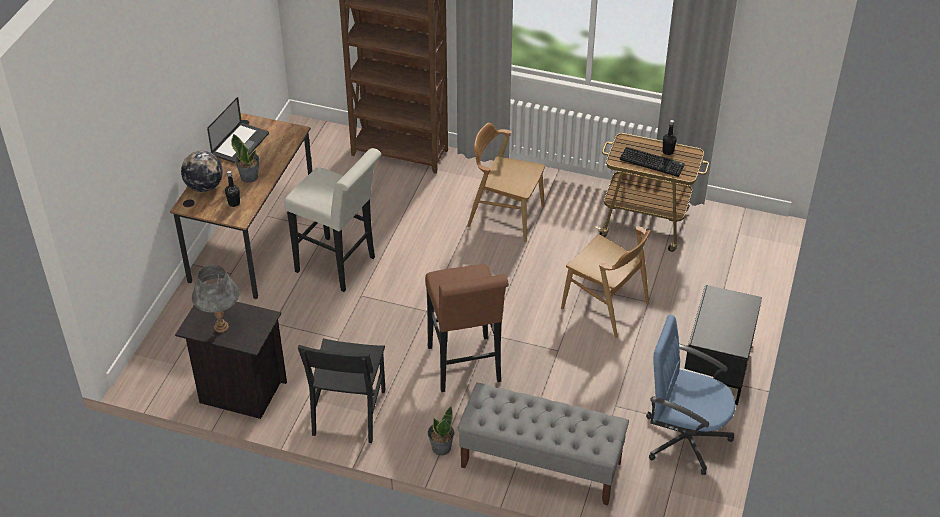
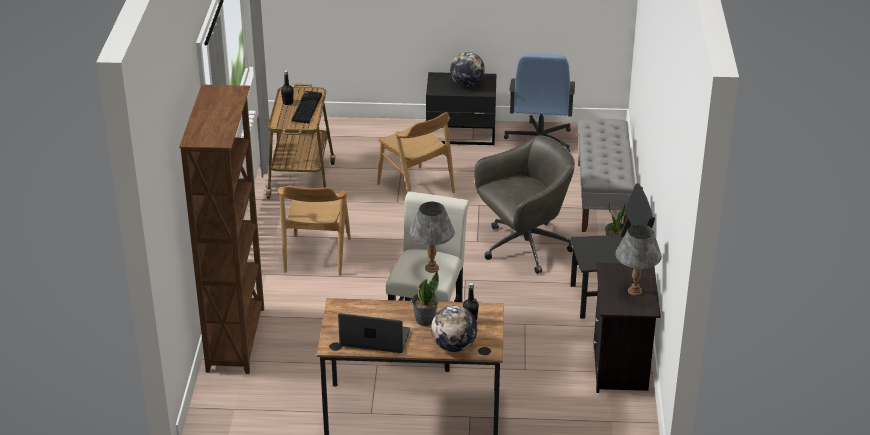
camera: 105 degrees left, 10 degrees down
(317, 191) = (431, 268): none -> grey table lamp
(465, 368) = (523, 247): brown stool -> grey office chair
(605, 306) = (416, 188): brown chair -> brown chair turned 120 degrees clockwise
(723, 324) = (467, 84): none -> globe

